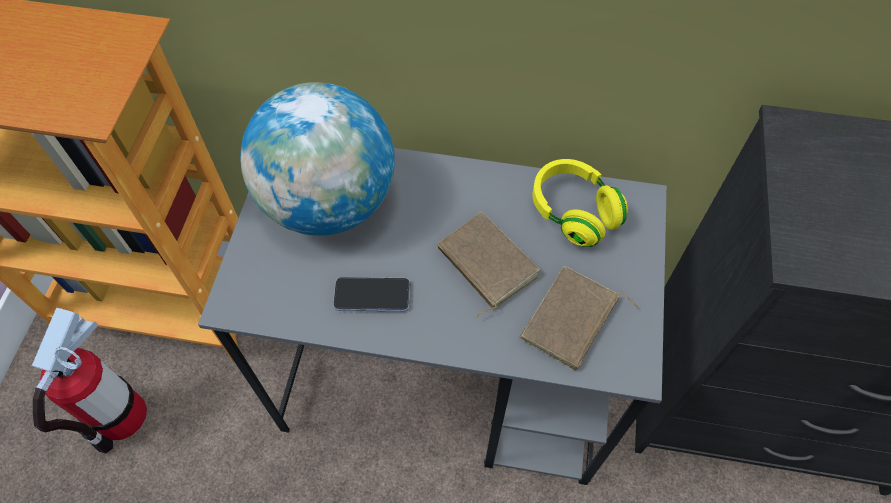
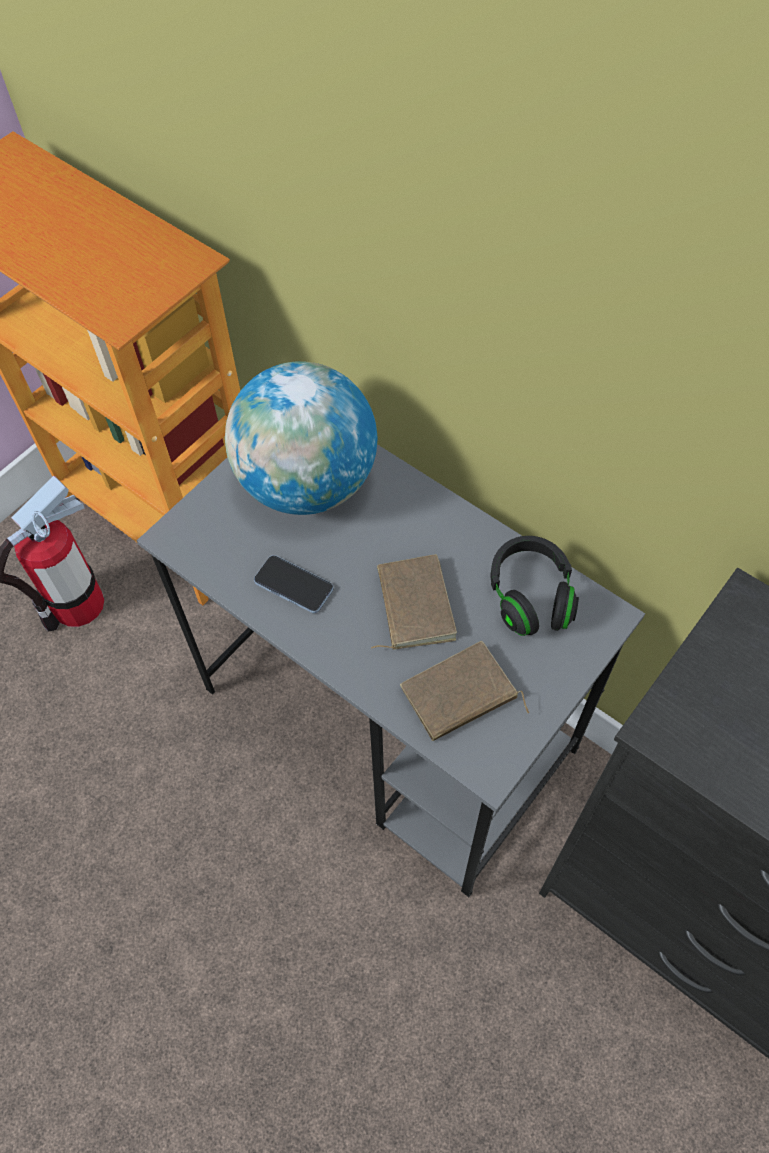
camera: 30 degrees right, 0 degrees up
(574, 212) = (530, 596): yellow headphones -> black headphones

